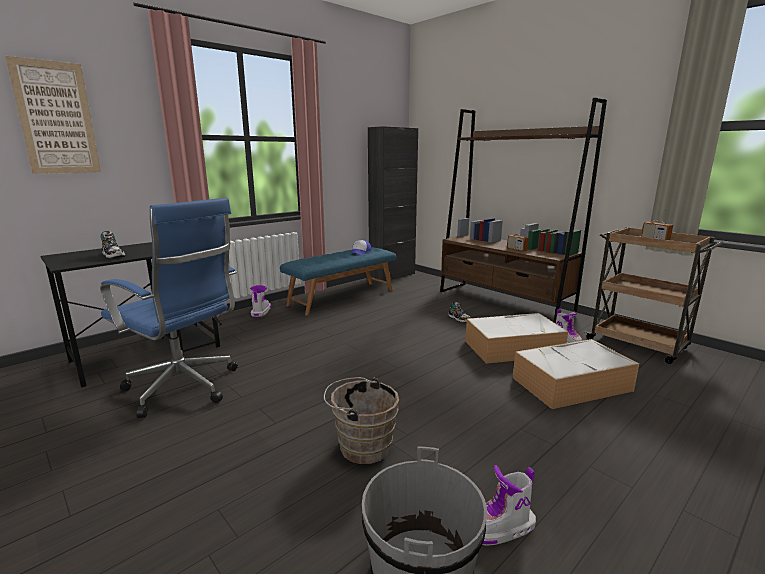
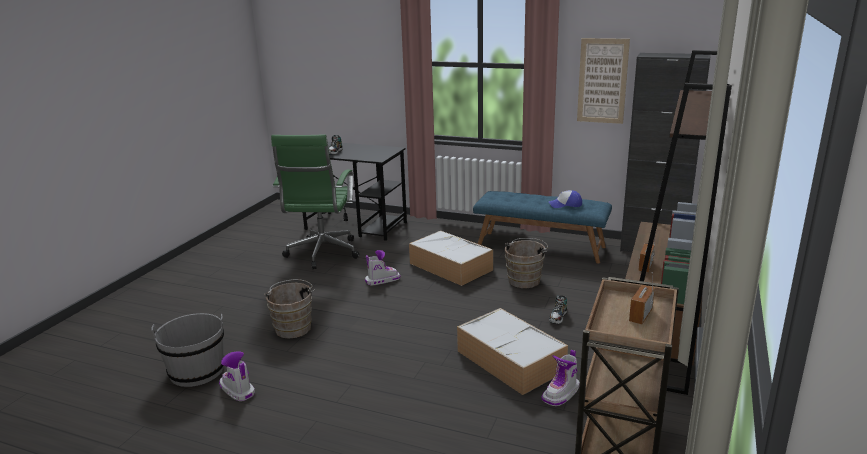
camera: 65 degrees right, 5 degrees up
(56, 118) = (347, 51): picture -> picture (602, 81)
(185, 389) = (322, 254): blue office chair -> green office chair
(261, 312) = (462, 229): boot -> boot (382, 280)
(389, 314) = (525, 280): none -> brown bucket
(570, 384) = (450, 403): storage box -> storage box (449, 266)

